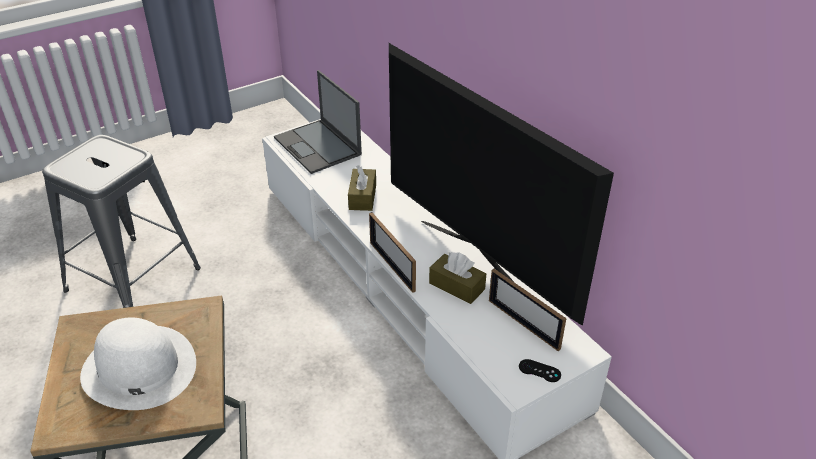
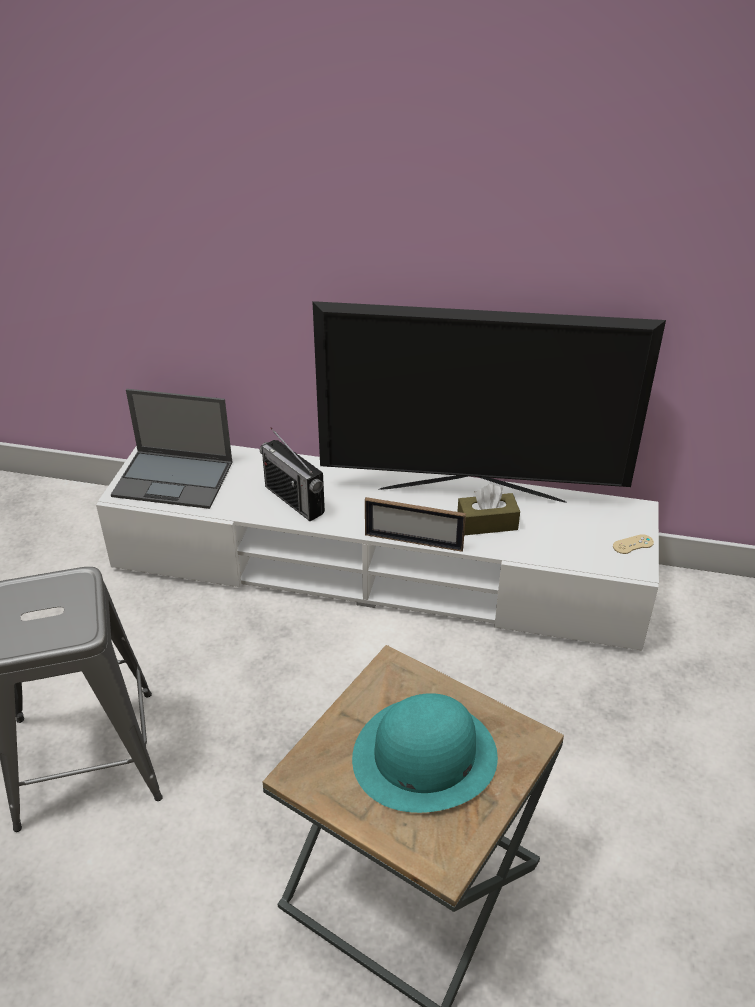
camera: 45 degrees left, 0 degrees up
(138, 368) = (424, 756): white hat -> turquoise hat
(362, 197) = (294, 500): brown tissue box -> radio
(523, 324) = (574, 519): picture frame -> none
(539, 371) = (633, 544): black game controller -> beige game controller

